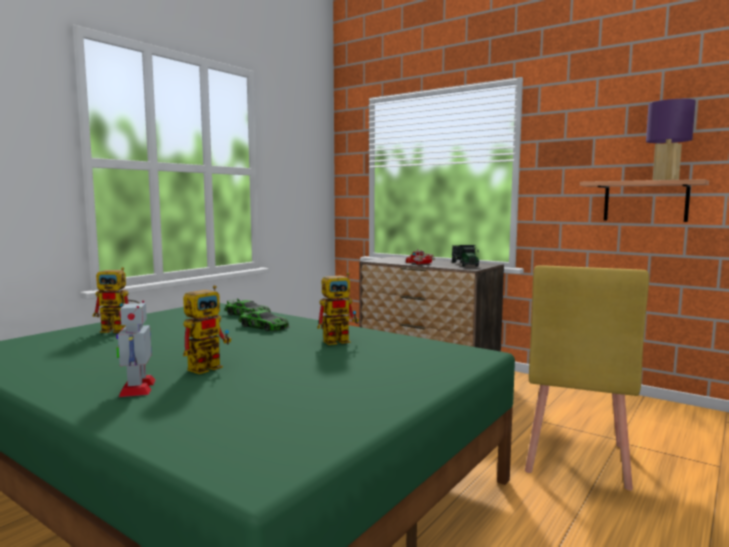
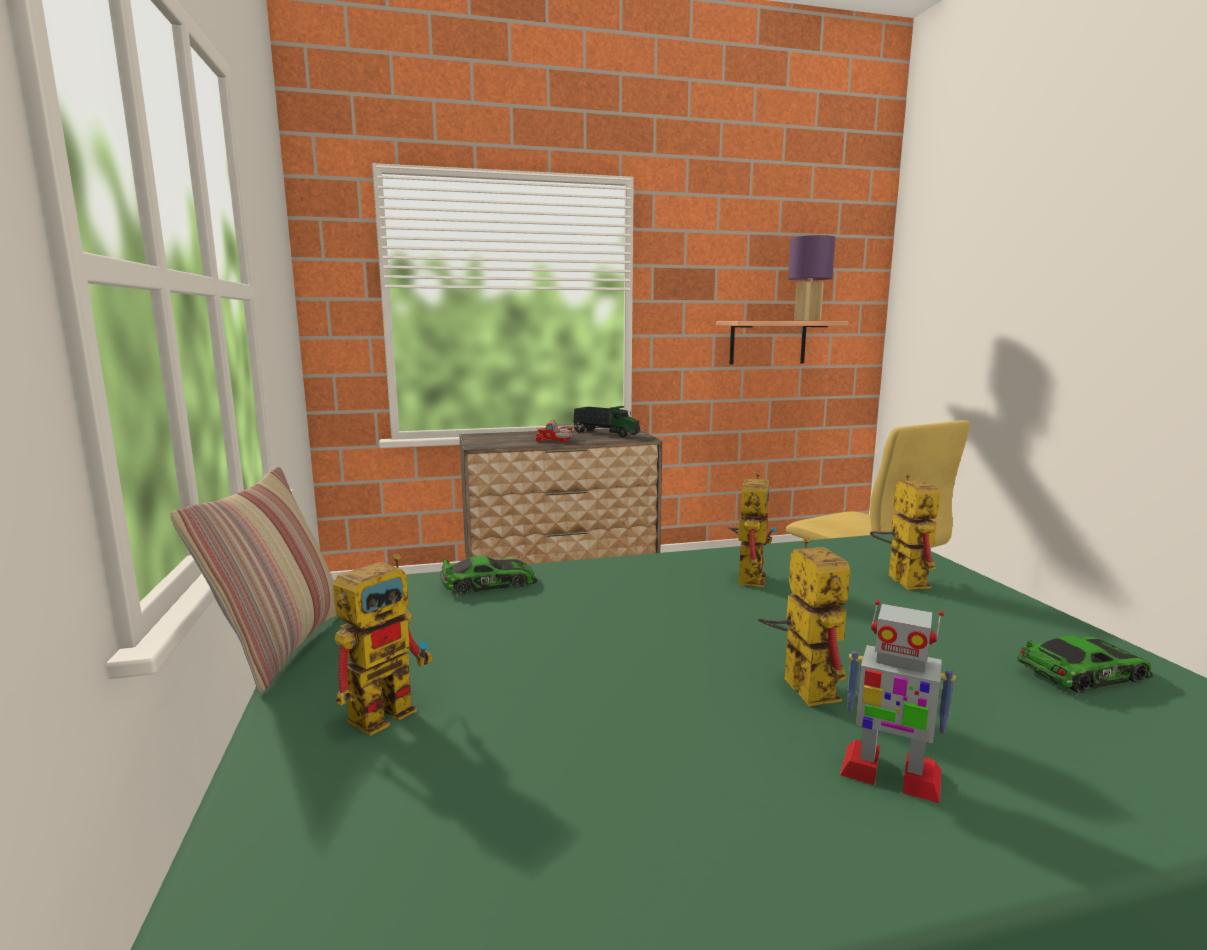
camera: 50 degrees left, 5 degrees up
(152, 312) = (282, 645): none -> pillow
(264, 326) = (594, 593): toy car -> toy car (1084, 673)
(405, 364) = (899, 578): none -> toy robot

